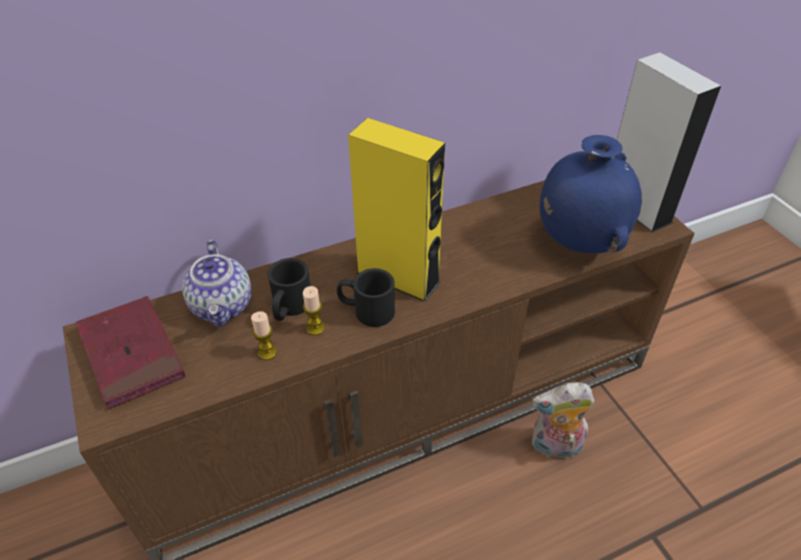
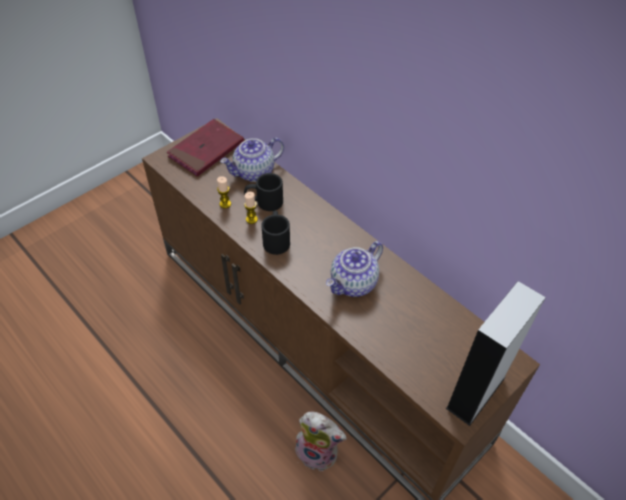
camera: 70 degrees right, 5 degrees up
(398, 277) = (313, 247): yellow speaker -> none
(471, 256) = (353, 284): none -> teapot
(555, 447) = (318, 452): plush toy -> plush toy turned 135 degrees clockwise
(579, 242) = (404, 352): blue vase -> none

